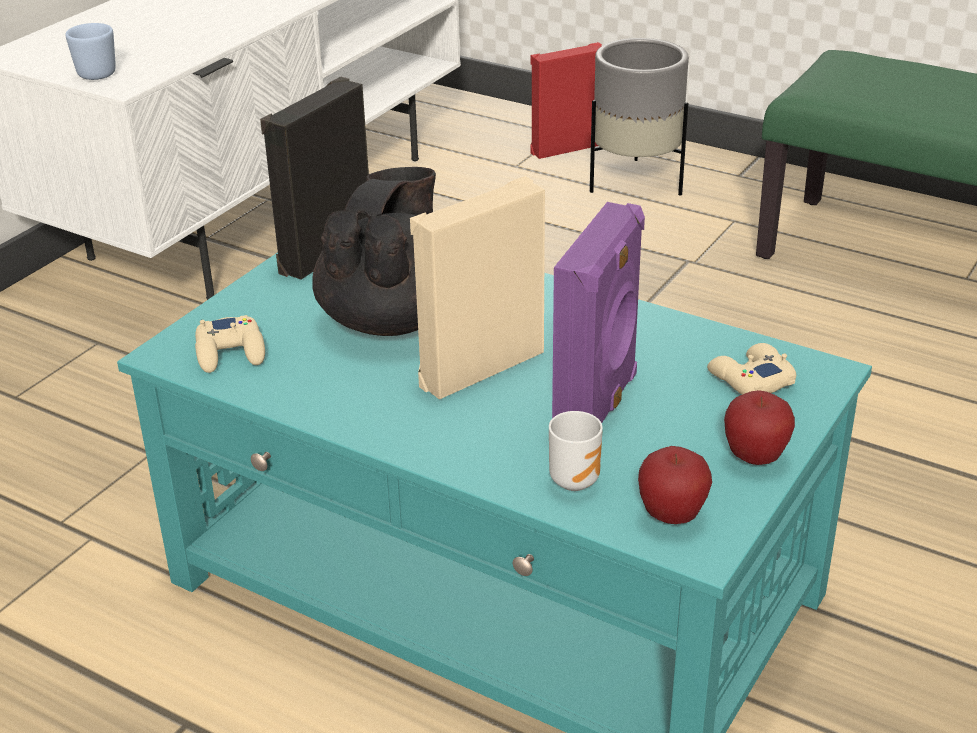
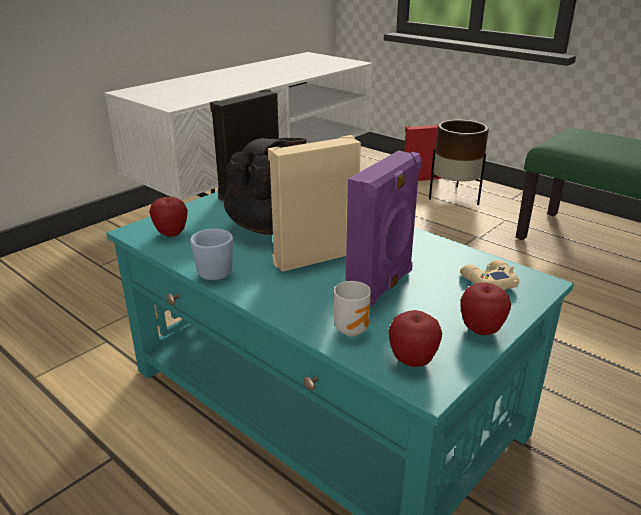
camera: 10 degrees right, 5 degrees down
(99, 72) = (164, 100): blue mug -> blue mug (218, 270)
(231, 352) = (171, 234): beige game controller -> apple
(636, 181) = (455, 196): grey planter -> brown planter

